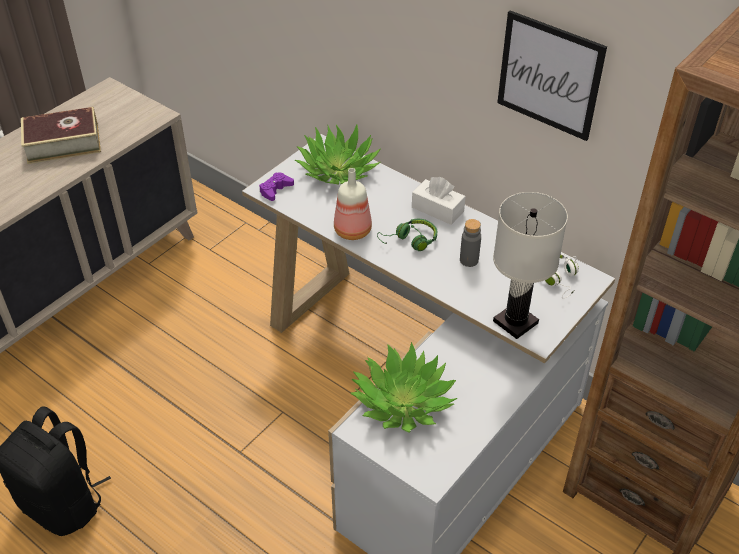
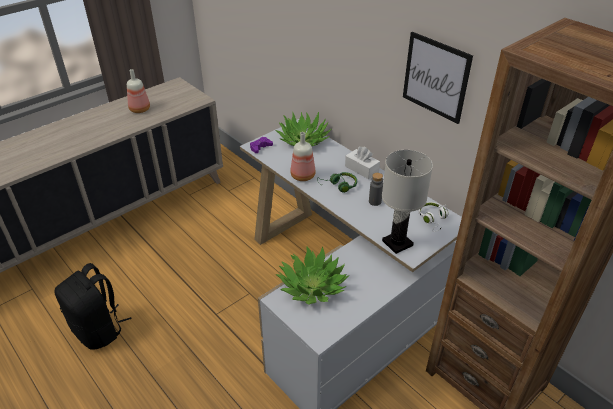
camera: 10 degrees right, 5 degrees down
(63, 143) = (140, 110): book -> bottle

